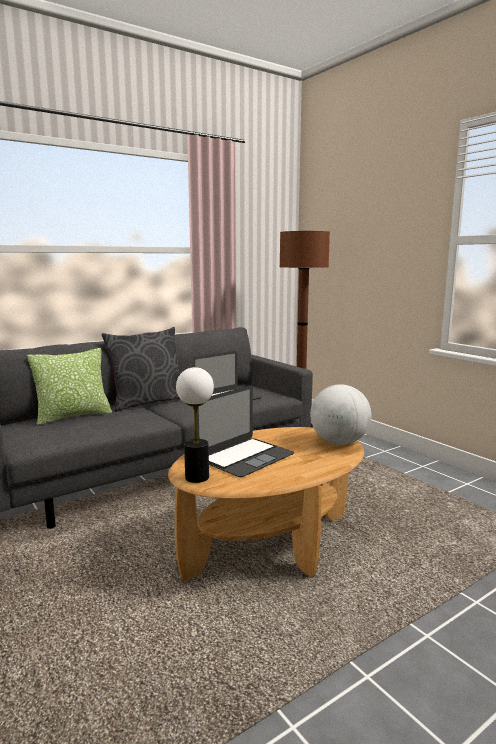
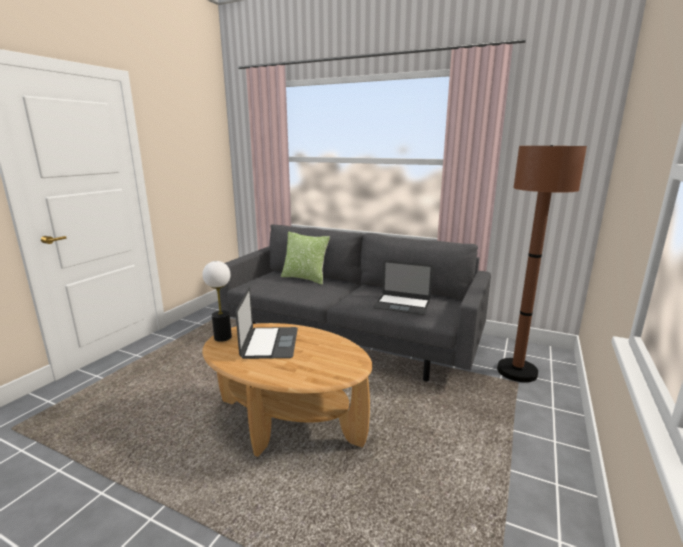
camera: 60 degrees right, 5 degrees up
(147, 402) = (358, 286): grey pillow -> none
(245, 457) = (270, 343): laptop -> laptop turned 105 degrees counterclockwise
(339, 442) = (337, 372): globe -> none

